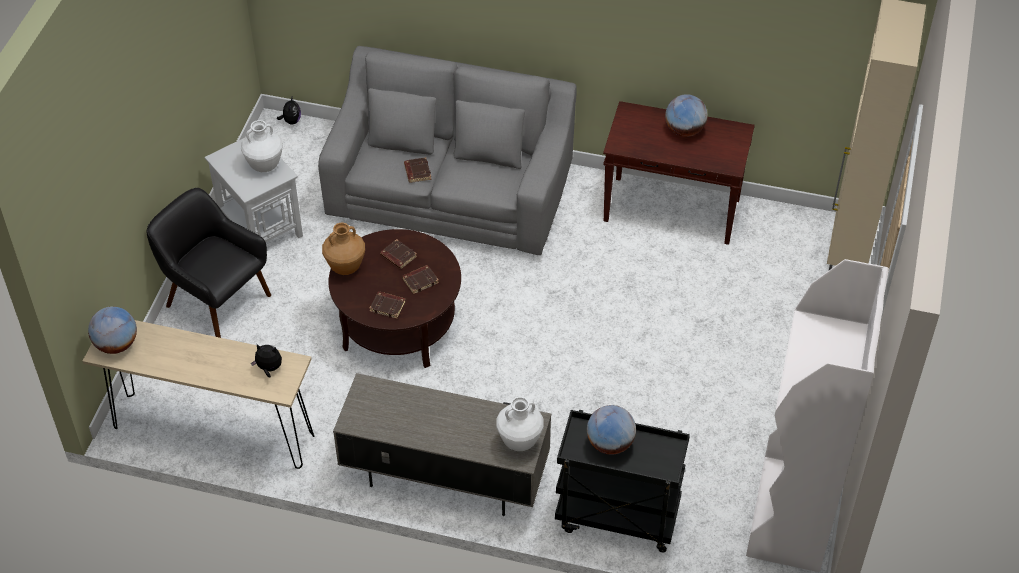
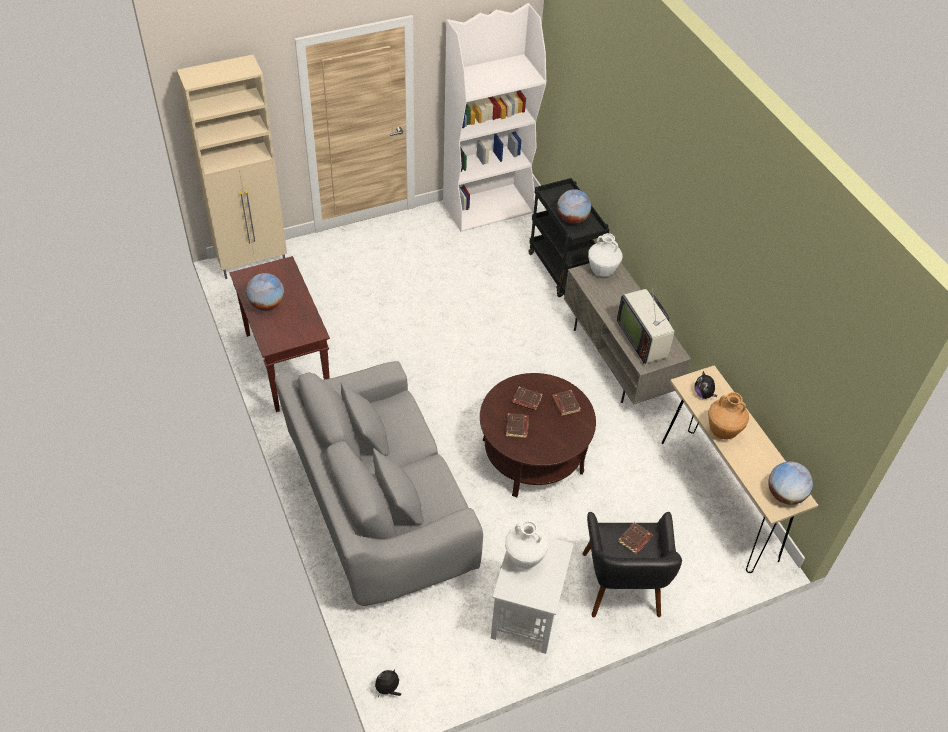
camera: 130 degrees left, 0 degrees up
(345, 267) = (557, 451): brown vase -> brown vase (723, 431)
(394, 408) = (643, 339): none -> television
(417, 172) = (423, 471): brown book -> brown book (635, 540)

